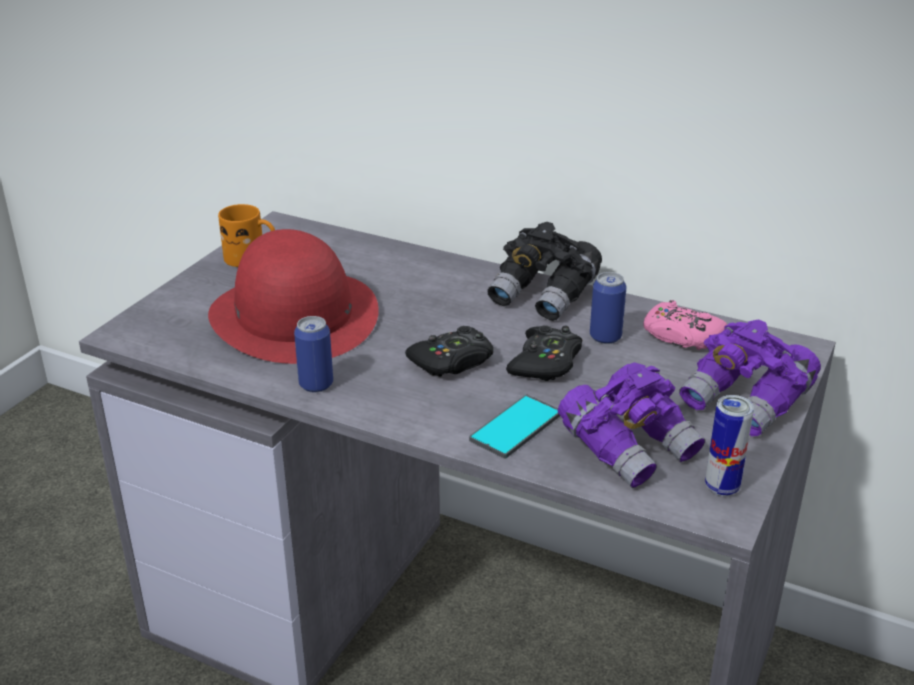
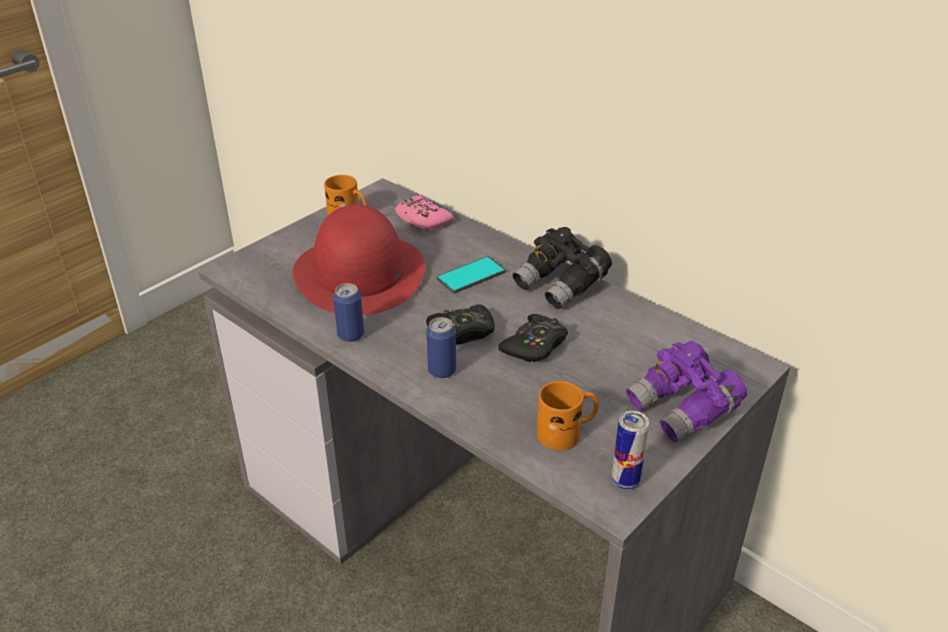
camera: 15 degrees right, 5 degrees up
(515, 427) = (485, 398): phone -> phone (471, 275)
(605, 337) = (594, 330): can -> can (442, 371)
(629, 448) = (567, 432): purple binoculars -> orange mug
(681, 335) = (658, 339): pink game controller -> pink game controller (422, 219)

